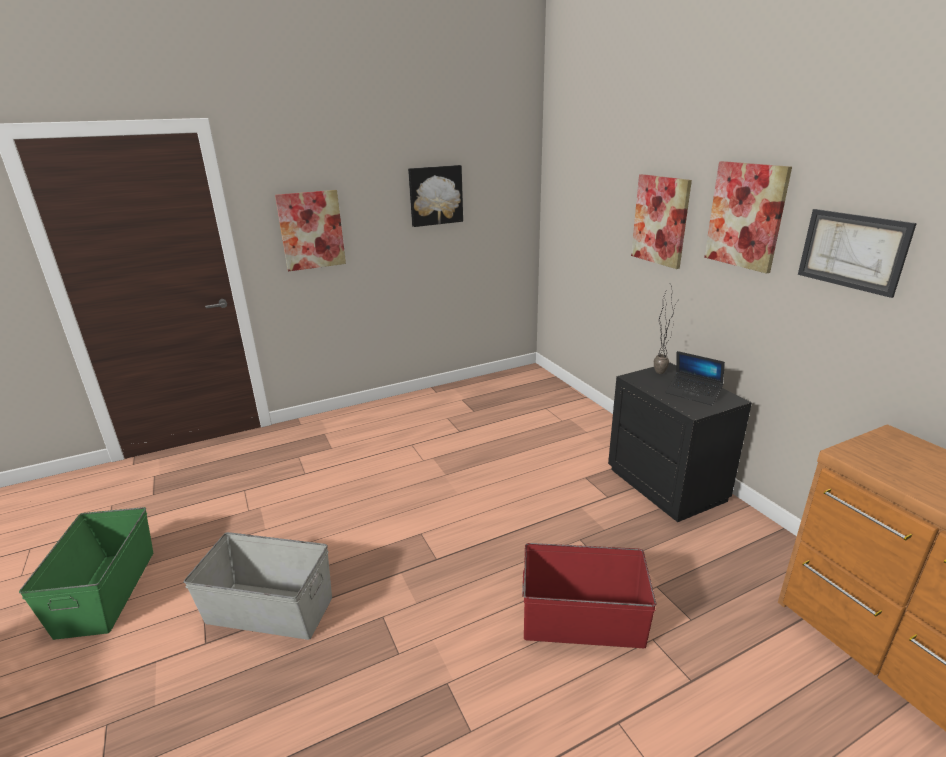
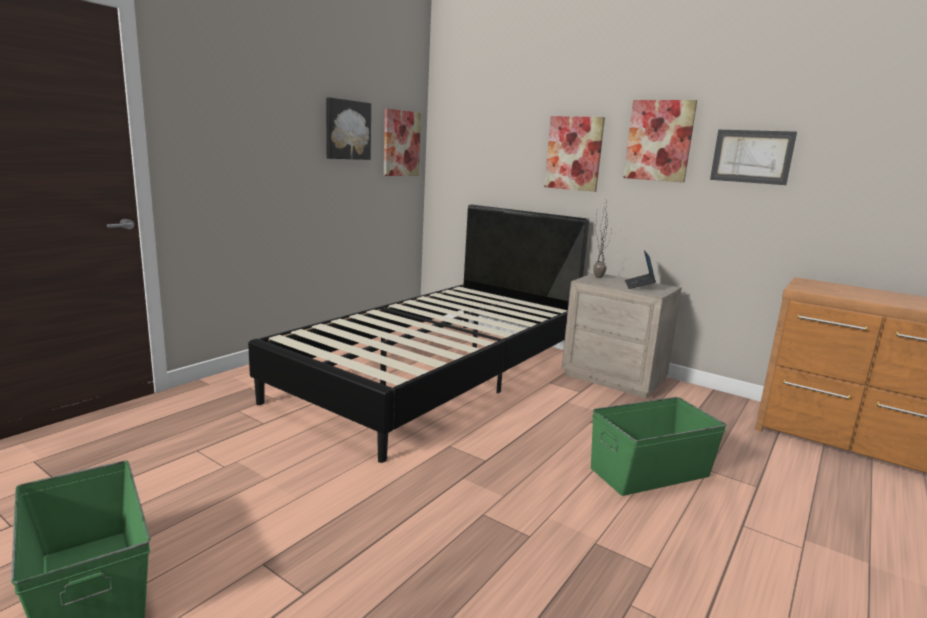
camera: 30 degrees left, 10 degrees down
(269, 609) = (352, 542): grey storage box -> none
(311, 230) = (232, 147): picture -> picture (401, 143)
(482, 446) = (436, 375): none -> black bed
(583, 621) = (651, 472): red storage box -> green storage box
(667, 485) = (614, 377): black nightstand -> beige nightstand
(693, 393) = (639, 285): laptop -> laptop turned 90 degrees clockwise

